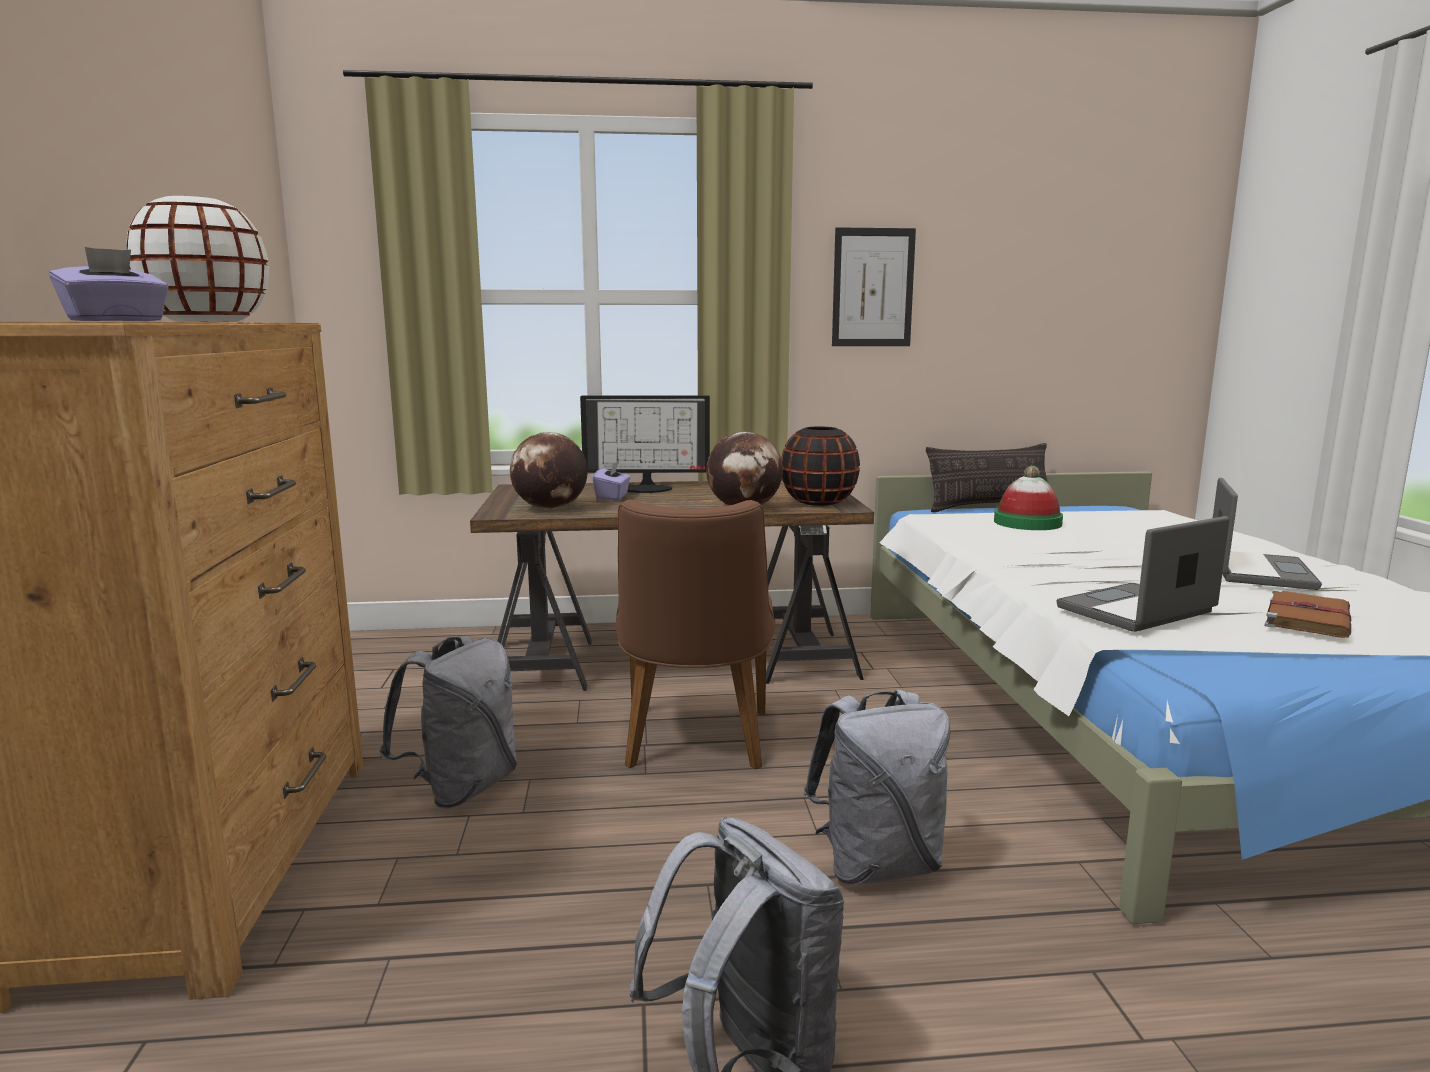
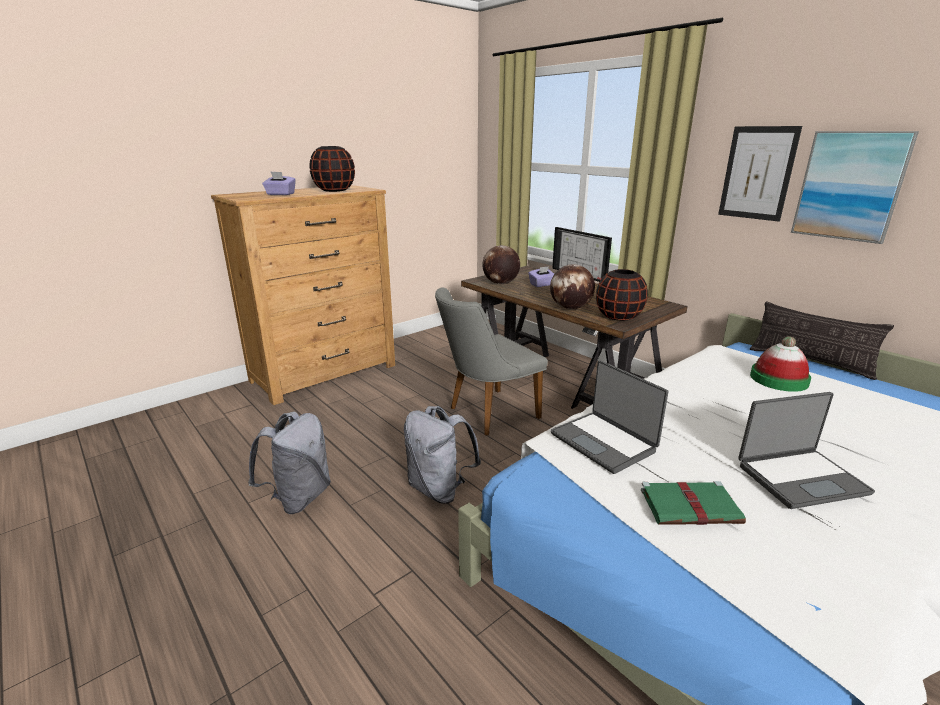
camera: 55 degrees right, 10 degrees up
(207, 321) = (334, 190): white vase -> black vase
(462, 788) = (400, 386): grey backpack -> none
(694, 745) = (486, 414): brown chair -> grey chair
(975, 297) = (850, 186): none -> picture
(1137, 611) = (604, 442): laptop -> laptop turned 150 degrees counterclockwise
(1307, 618) = (691, 506): brown book -> green book

